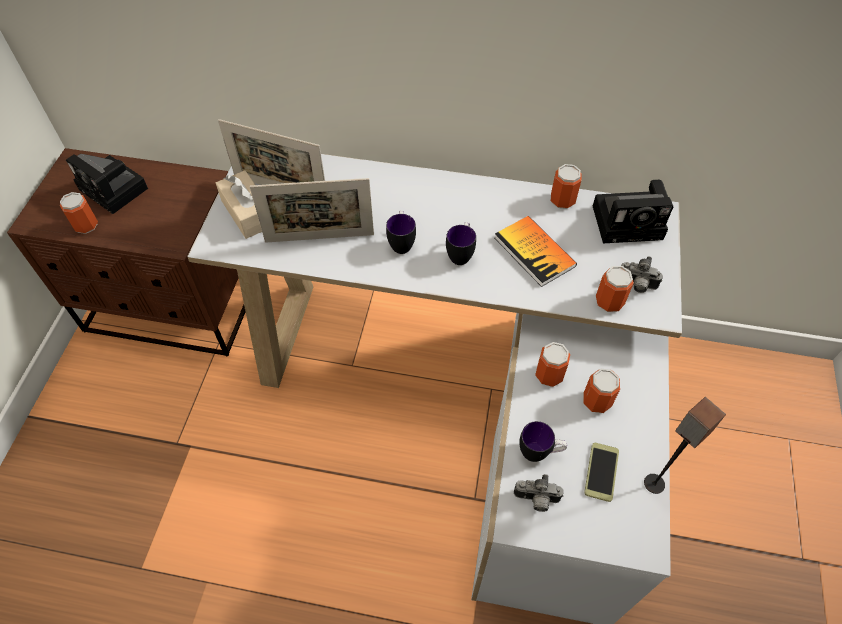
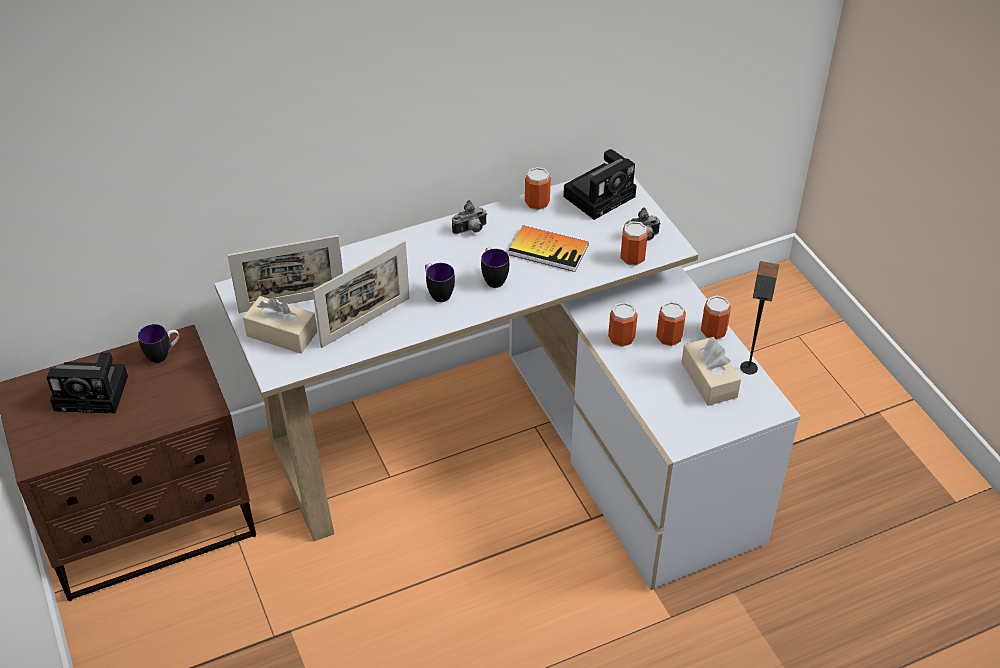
camera: 35 degrees left, 10 degrees down
(86, 225) = (98, 435): can -> can (713, 331)
(536, 500) = (680, 421): camera -> camera (471, 230)
(539, 453) = (657, 391): mug -> mug (163, 355)
(601, 472) = (709, 380): phone -> beige tissue box

